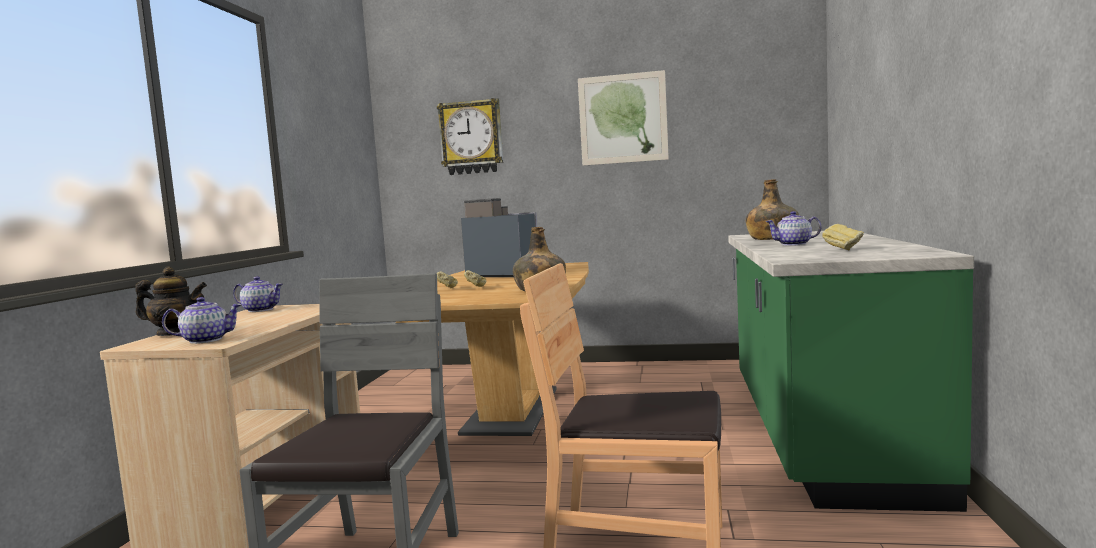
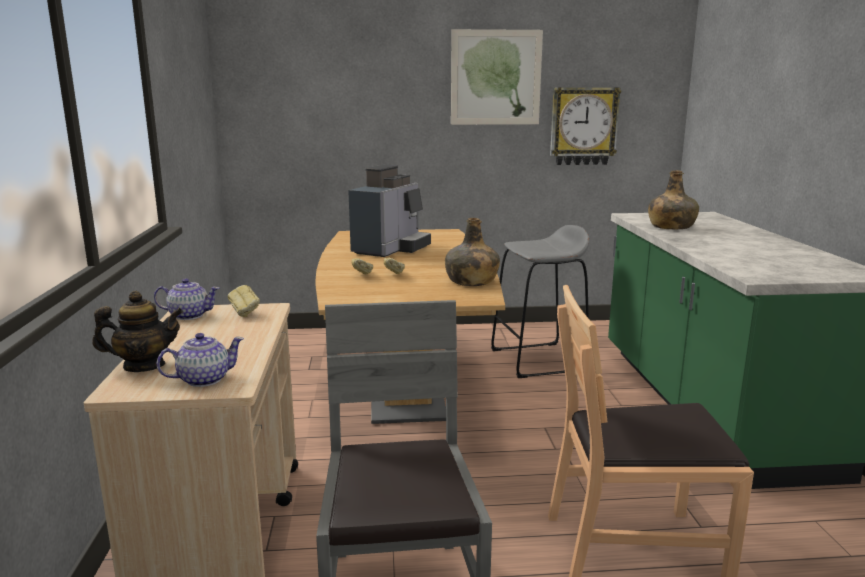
camera: 15 degrees left, 10 degrees up
(471, 137) = (329, 85): wall clock -> wall clock (583, 126)
(502, 274) = (391, 249): coffee machine -> coffee machine turned 105 degrees clockwise
(662, 390) = (539, 360): none -> grey stool
(794, 244) = (710, 242): teapot -> none
(843, 249) = (774, 258): bread -> bread (245, 313)

